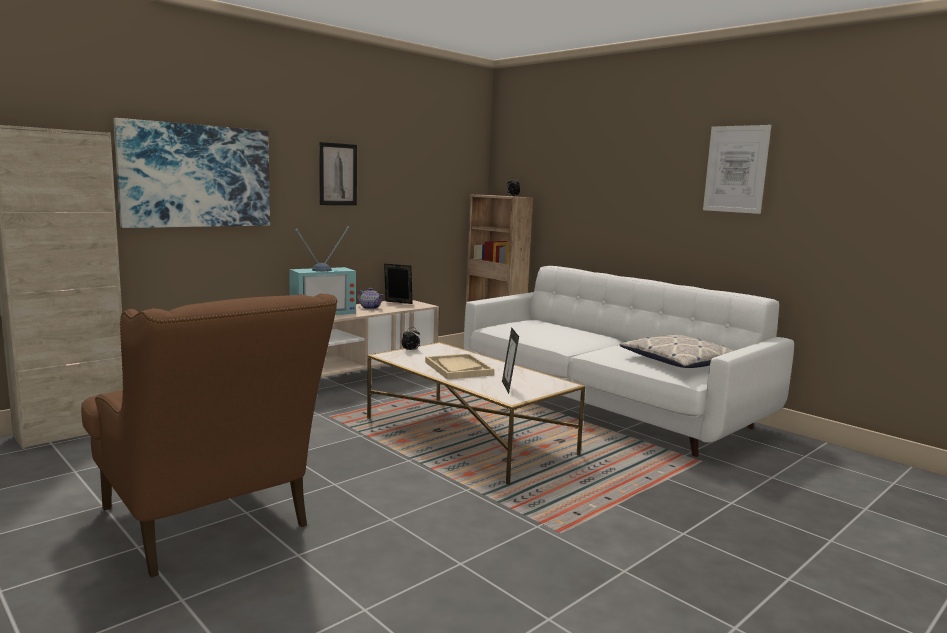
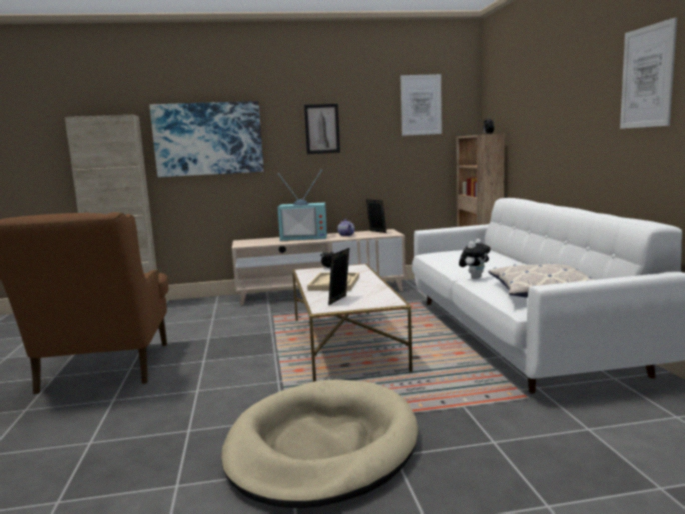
camera: 35 degrees right, 0 degrees up
(437, 155) = (421, 105): none -> picture
(592, 352) = (474, 278): none -> plush toy
(617, 543) = (322, 447): none -> beige dog bed

